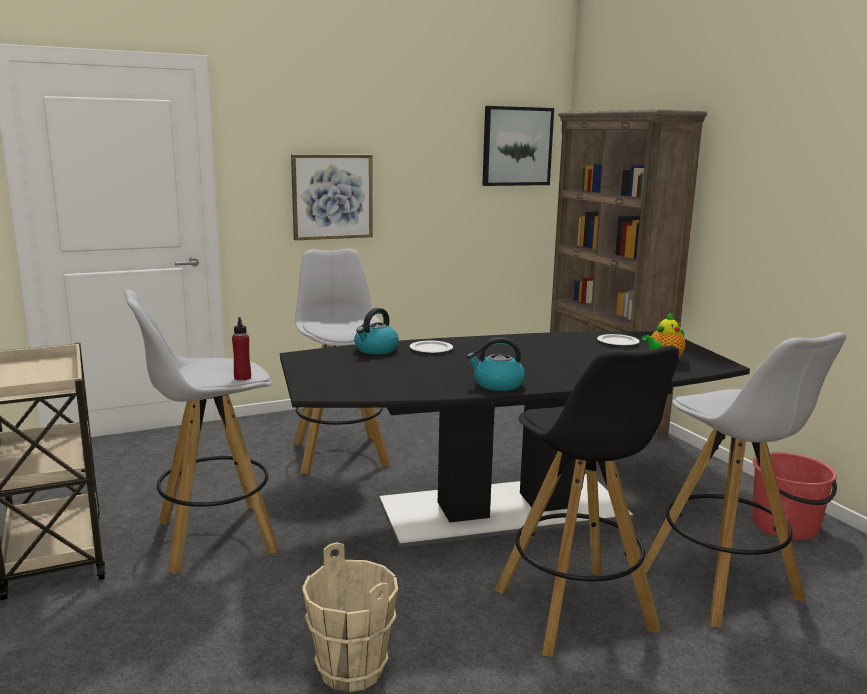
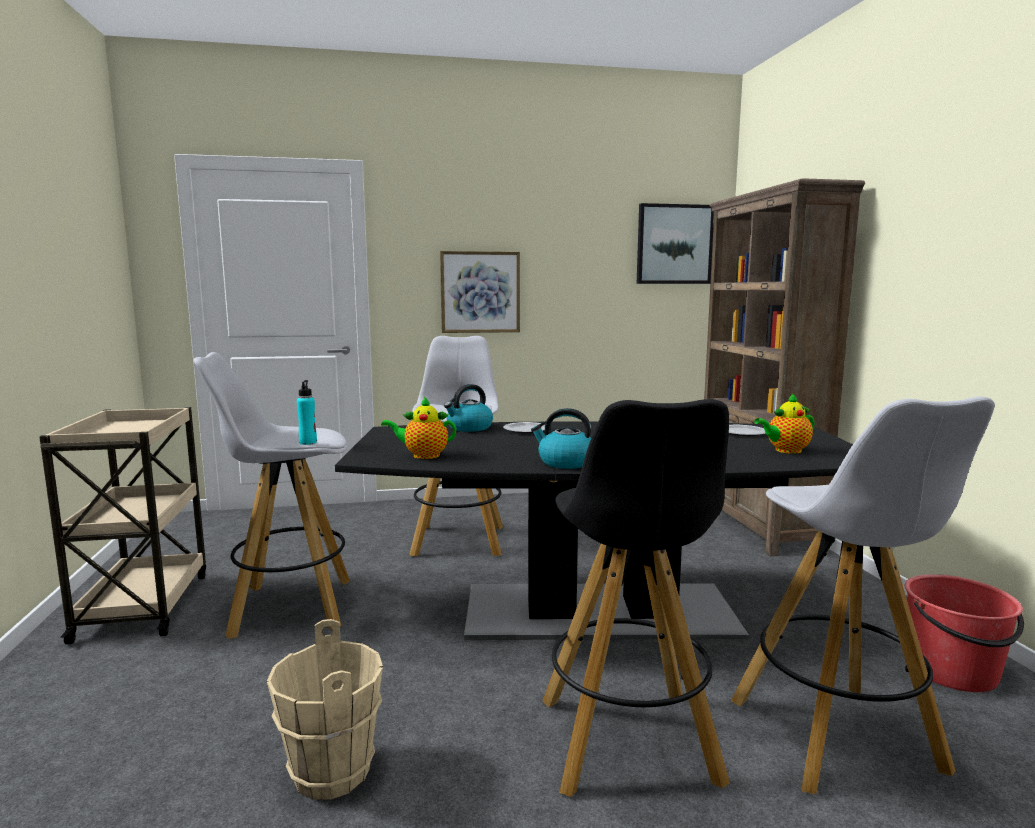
camera: 15 degrees right, 5 degrees down
(242, 378) = (308, 442): red bottle -> turquoise bottle
(365, 385) = (423, 456): none -> teapot

